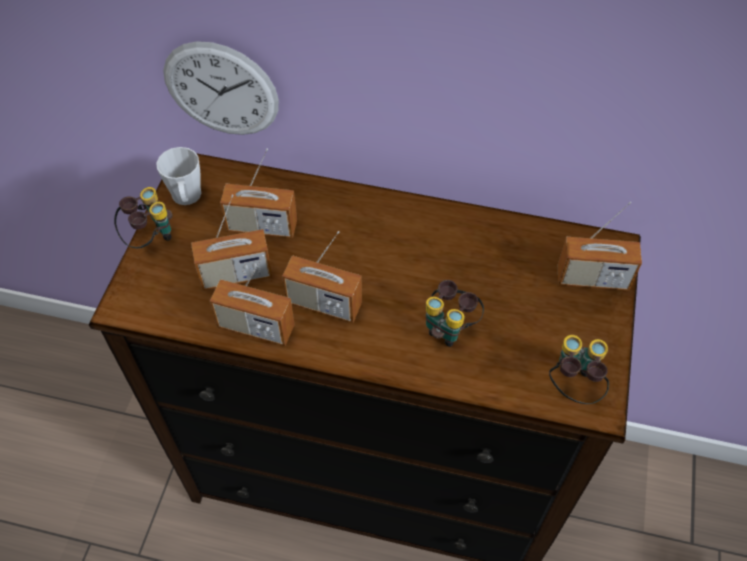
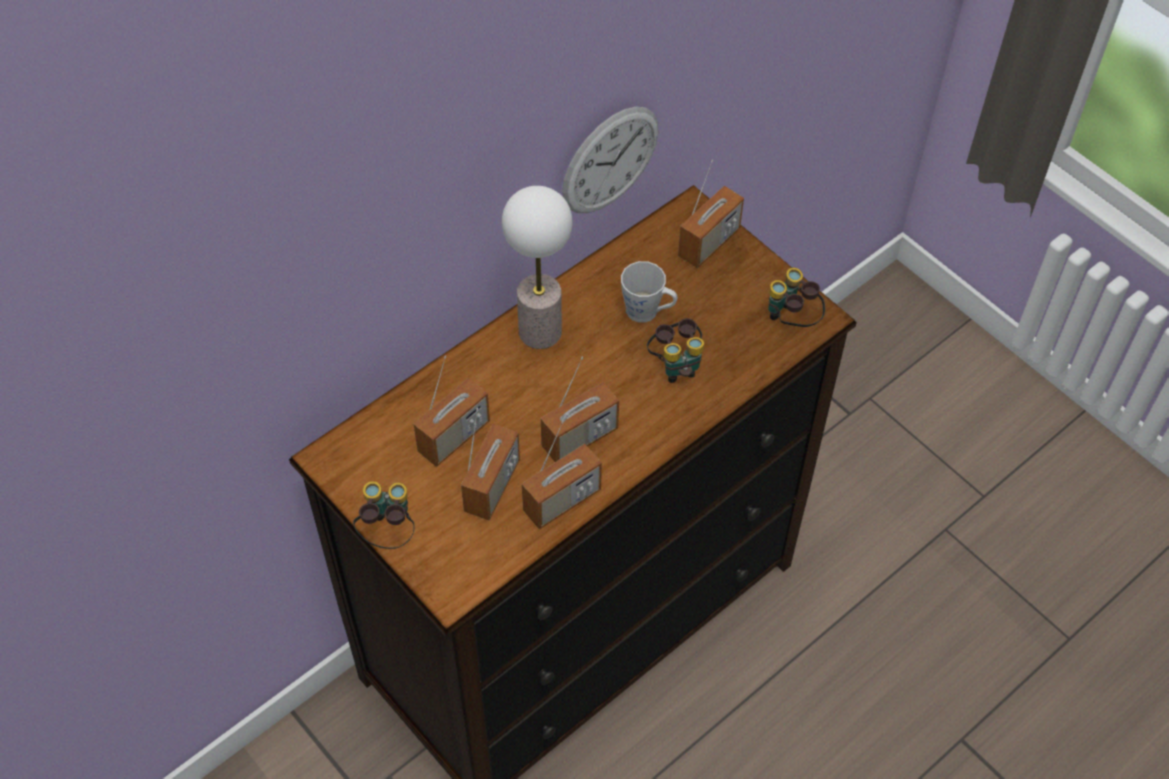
camera: 55 degrees left, 0 degrees up
(187, 198) = (365, 479): grey mug -> grey mug (648, 312)
(221, 90) = (323, 355): wall clock -> wall clock (610, 160)
(401, 221) = (540, 331): none -> table lamp

